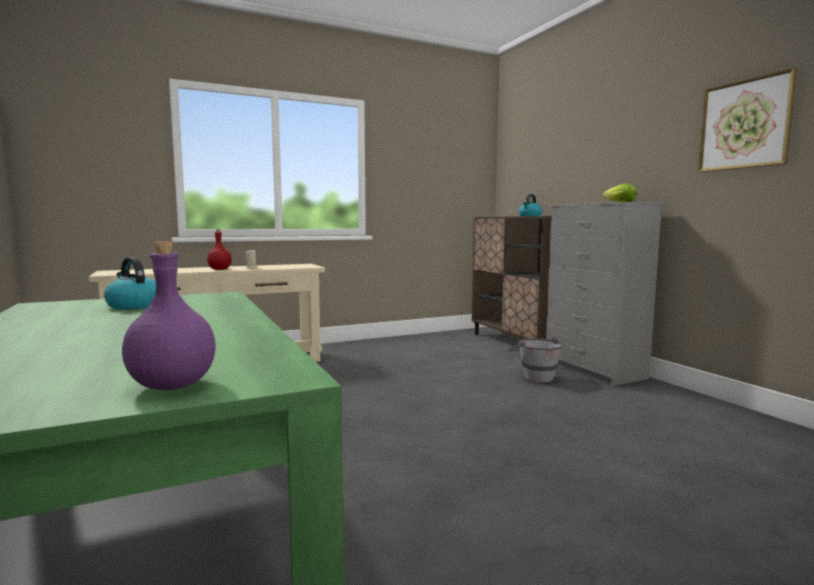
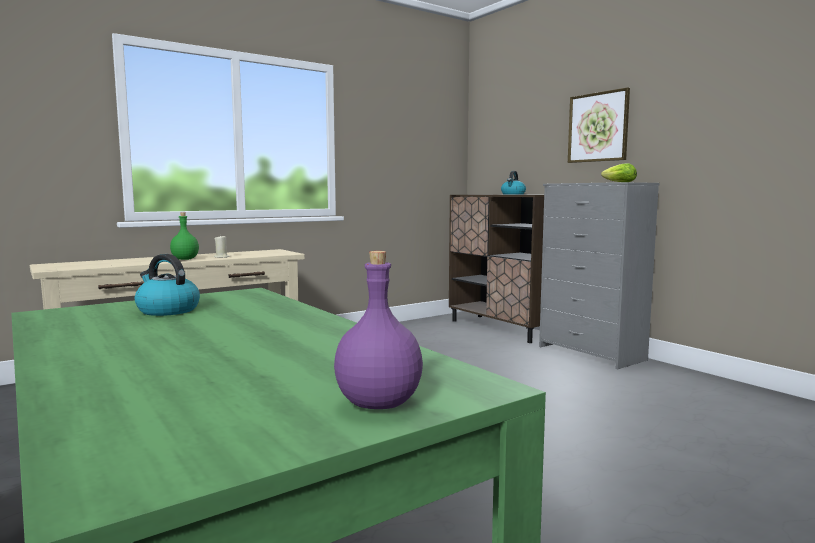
camera: 10 degrees left, 0 degrees up
(220, 269) = (185, 259): red bottle -> green bottle
(534, 376) = (536, 363): grey bucket -> none
(745, 124) = (742, 108): picture -> picture (598, 127)

